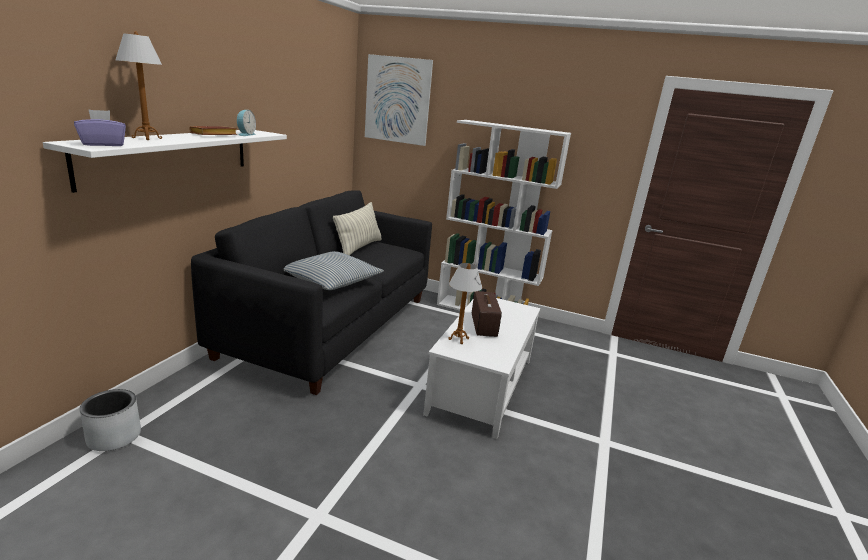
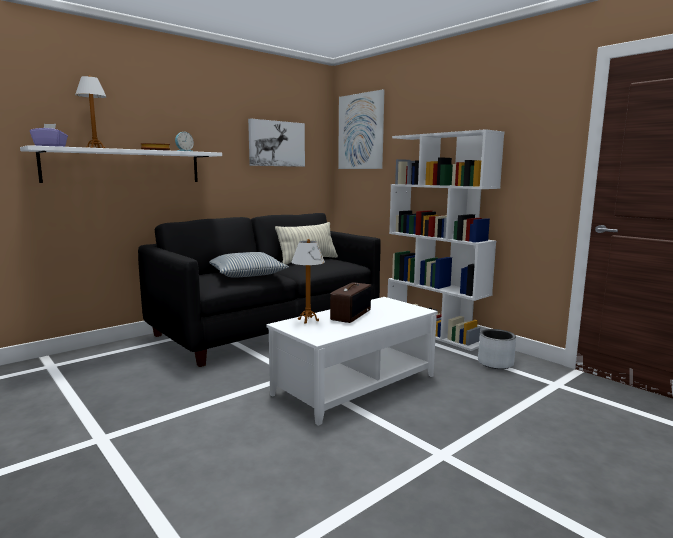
camera: 30 degrees right, 10 degrees down
(114, 437) = (43, 366): grey planter -> grey planter (495, 363)
(312, 111) = (276, 143): none -> picture

